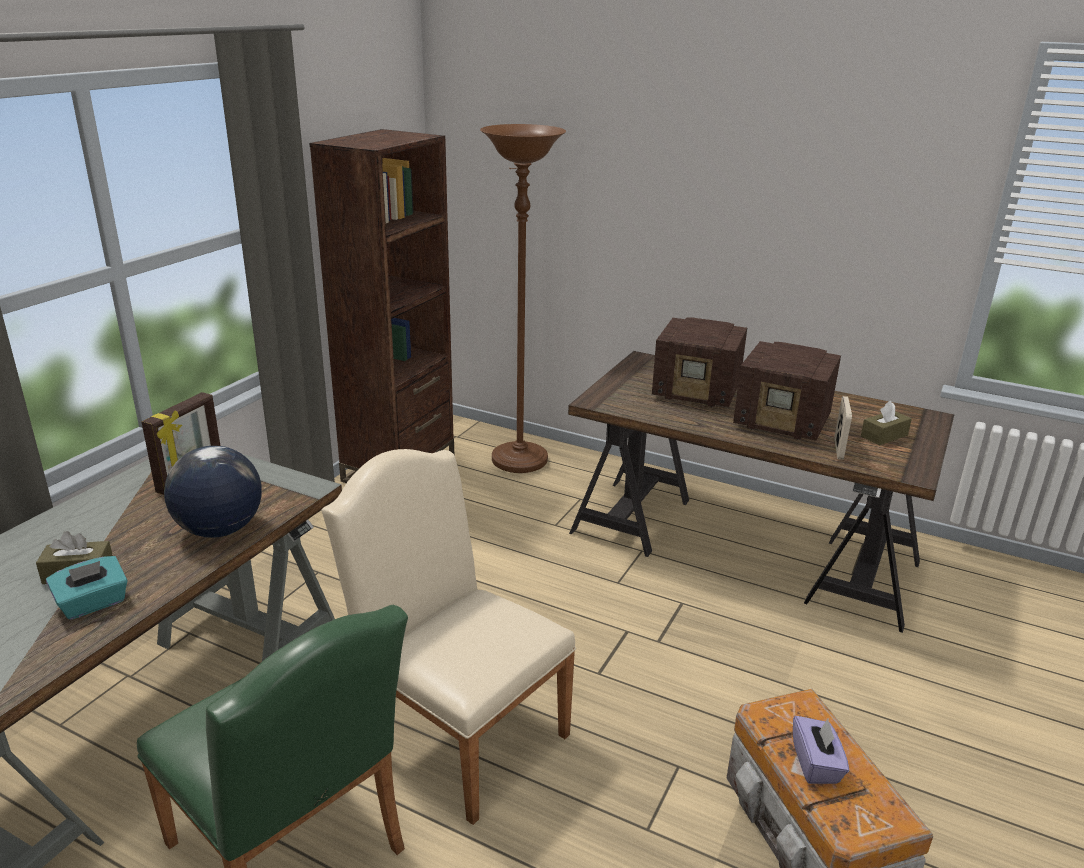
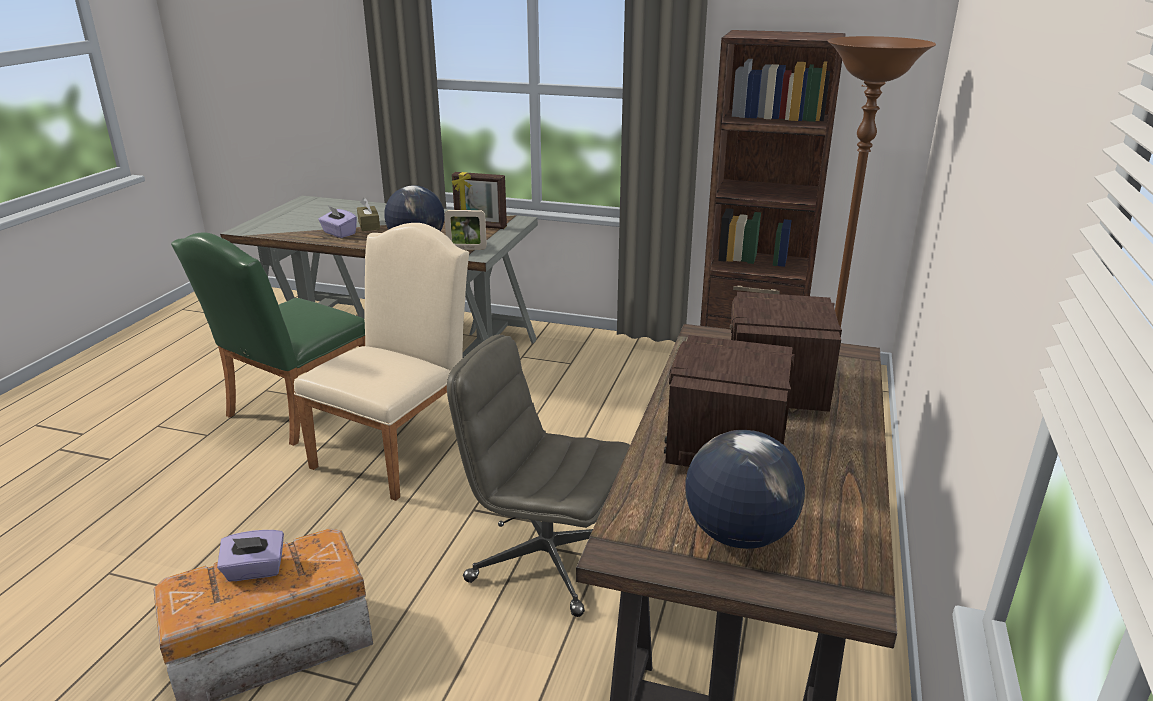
camera: 80 degrees right, 0 degrees up
(93, 604) = (339, 233): turquoise tissue box -> purple tissue box
(683, 633) = (545, 559): none -> grey office chair
(838, 449) = (665, 489): picture frame -> picture frame (466, 249)
(884, 436) = (738, 534): brown tissue box -> globe

